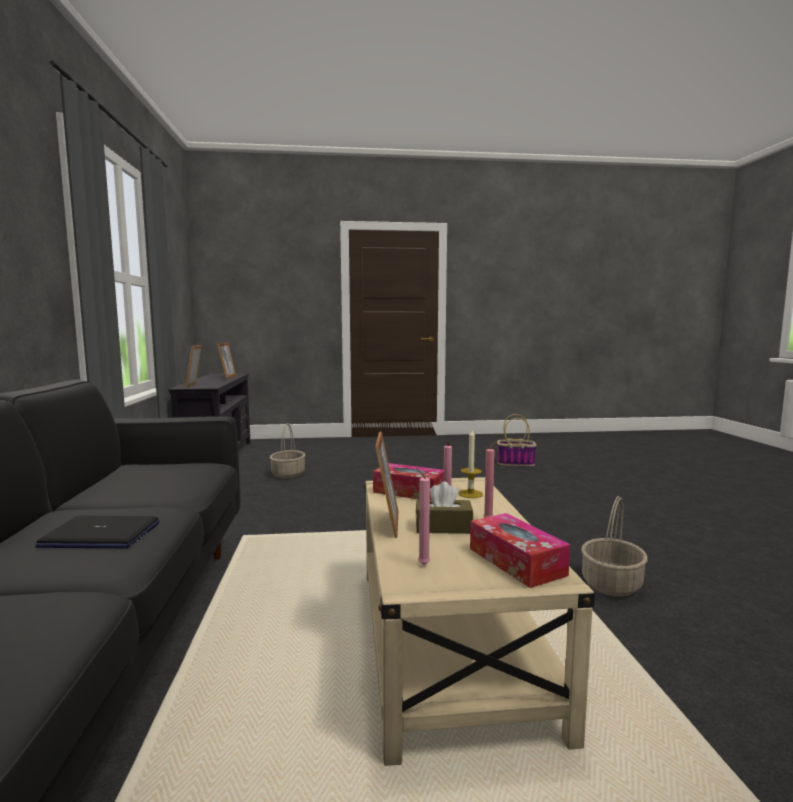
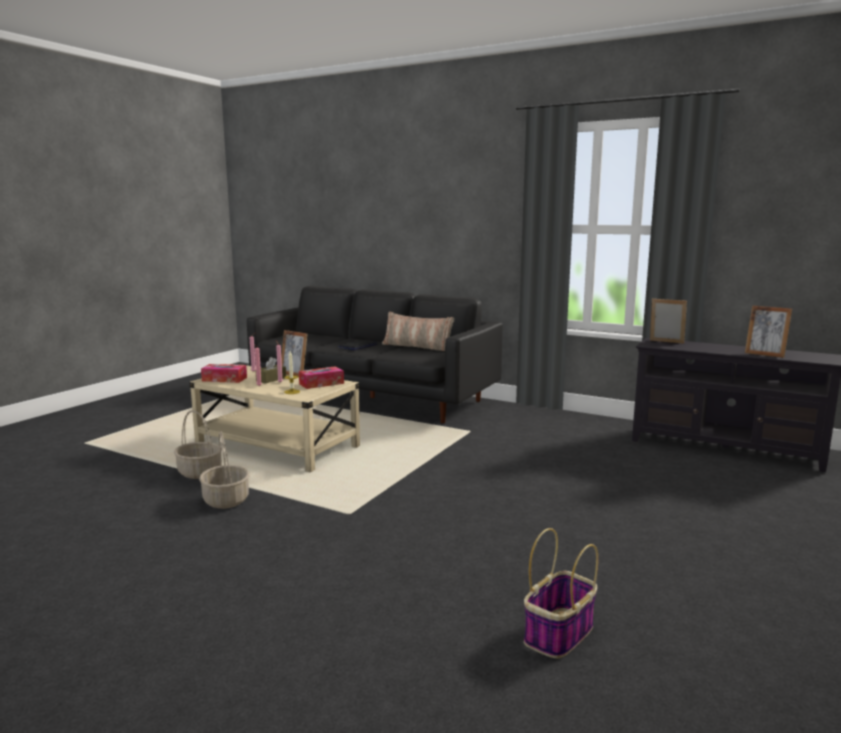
camera: 125 degrees right, 5 degrees up
(95, 492) = (417, 347): none -> pillow
(288, 474) = (627, 466): basket -> basket (199, 472)

